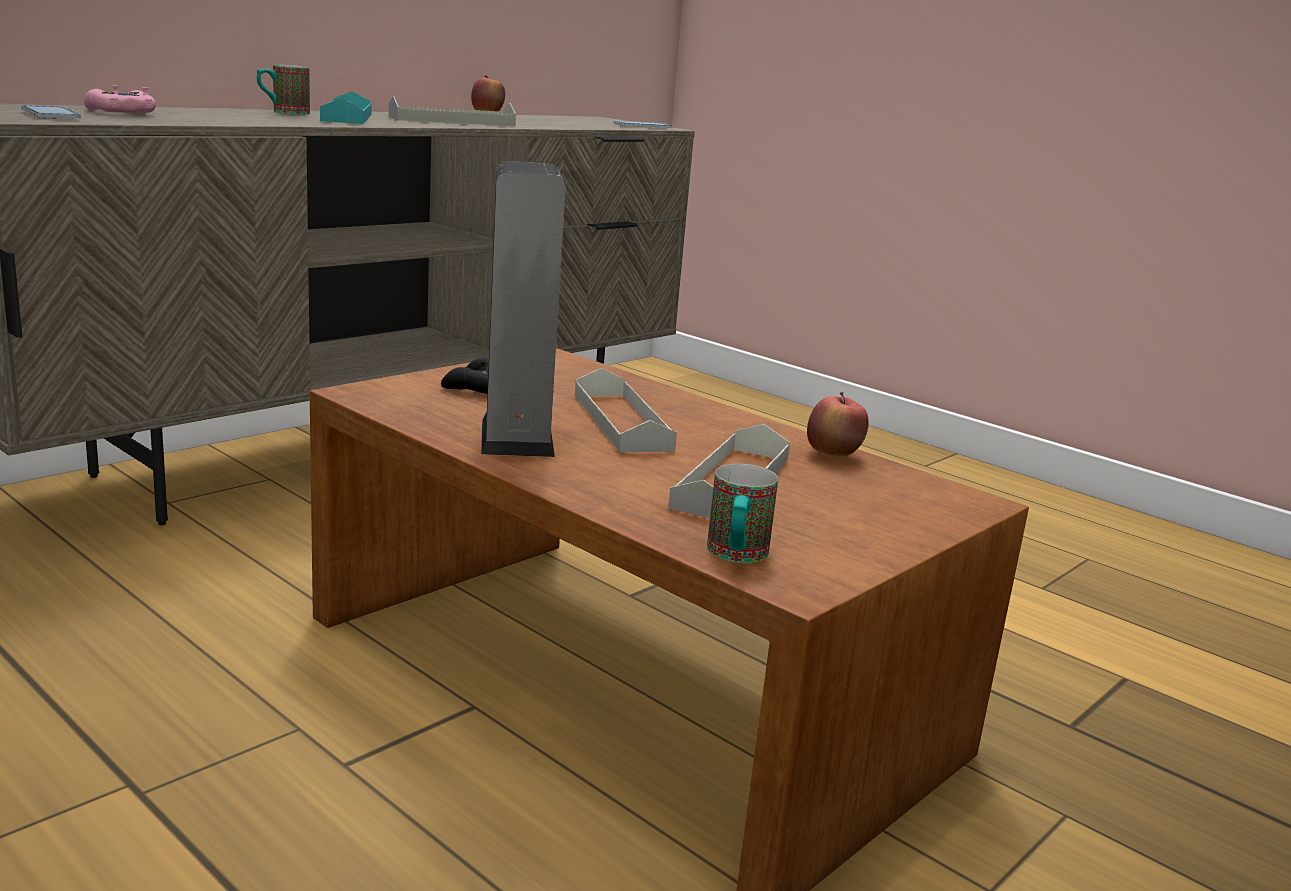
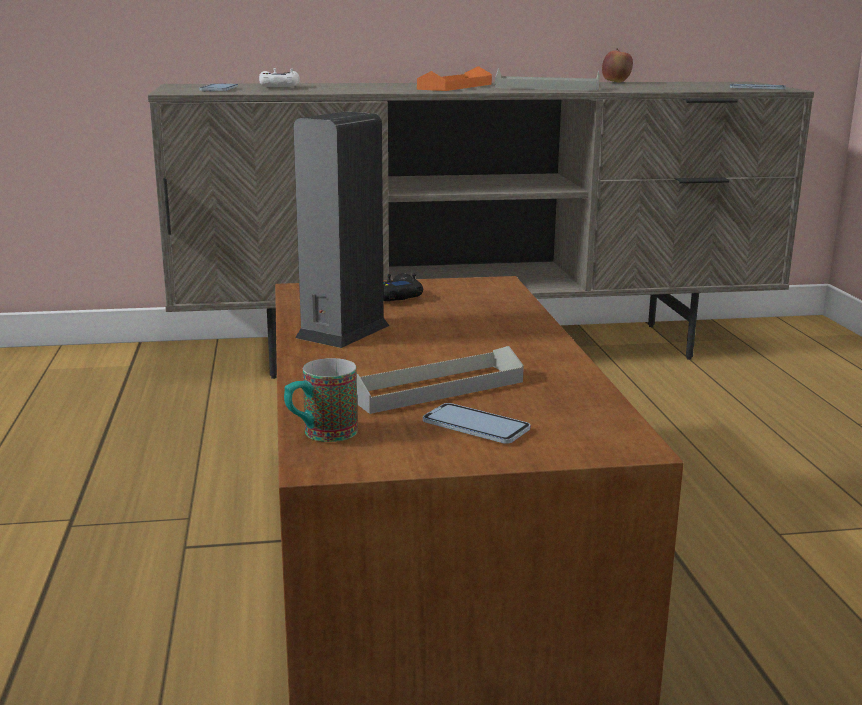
camera: 40 degrees right, 0 degrees up
(120, 112) = (279, 87): pink game controller -> white game controller
(283, 113) = (414, 84): mug -> none
(347, 117) = (455, 86): turquoise tray -> orange tray
(621, 421) = (446, 333): grey tray -> none
(833, 455) = (575, 386): apple -> none
(839, 512) = (476, 426): none -> phone

